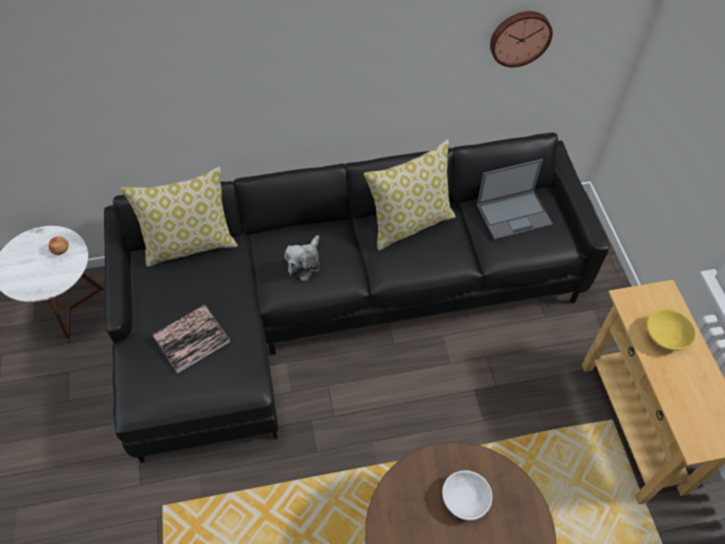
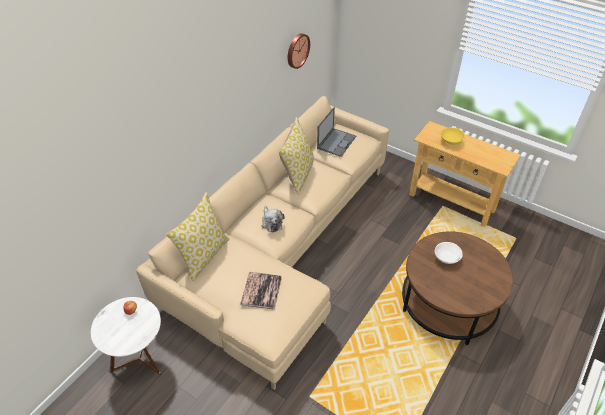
camera: 45 degrees left, 10 degrees down
(334, 302) = (280, 248): black sofa -> beige sofa

